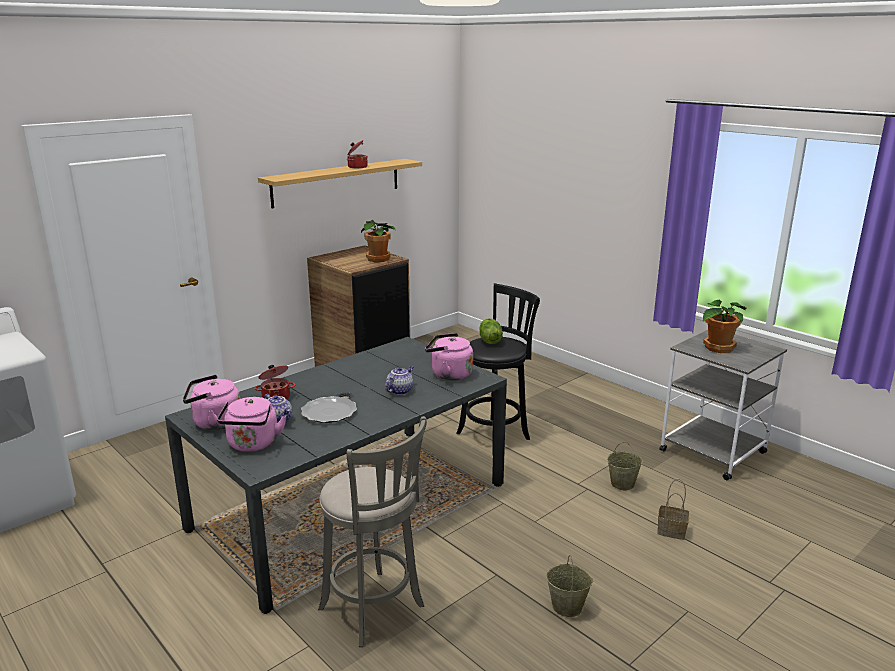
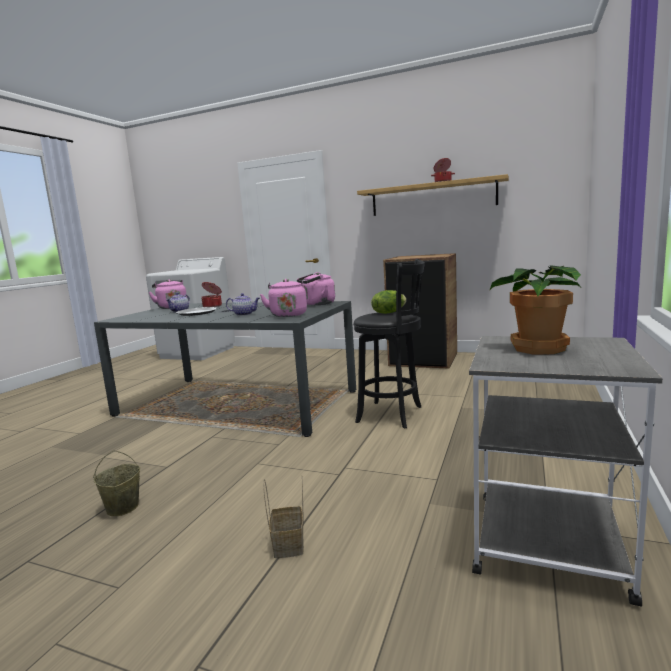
camera: 65 degrees right, 10 degrees down
(253, 445) = (145, 314): pink kettle -> pink kettle (317, 304)
(375, 610) = (115, 440): grey stool -> none
(379, 259) = (429, 256): potted plant -> none
(623, 484) = (370, 491): beige bucket -> none

